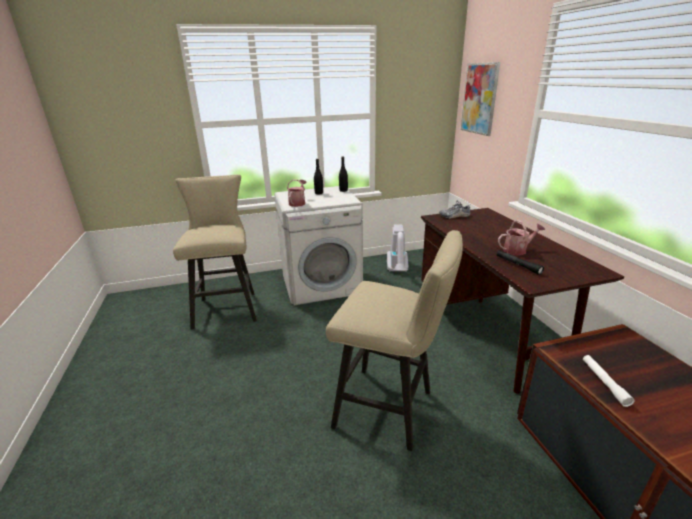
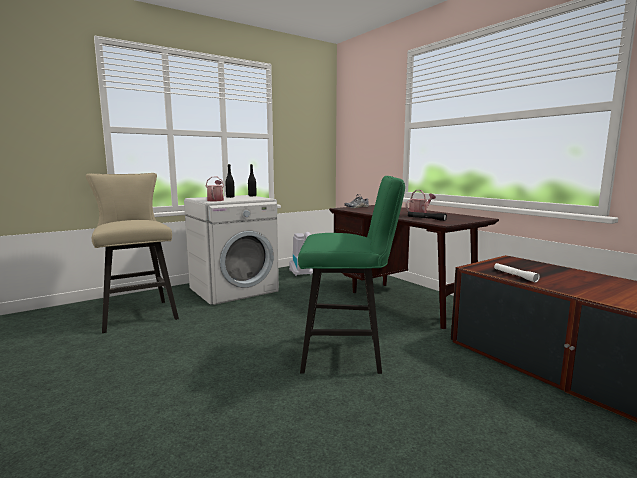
camera: 20 degrees left, 15 degrees down
(391, 410) = (348, 353): beige stool -> green stool
(479, 99) = (356, 125): picture -> none

